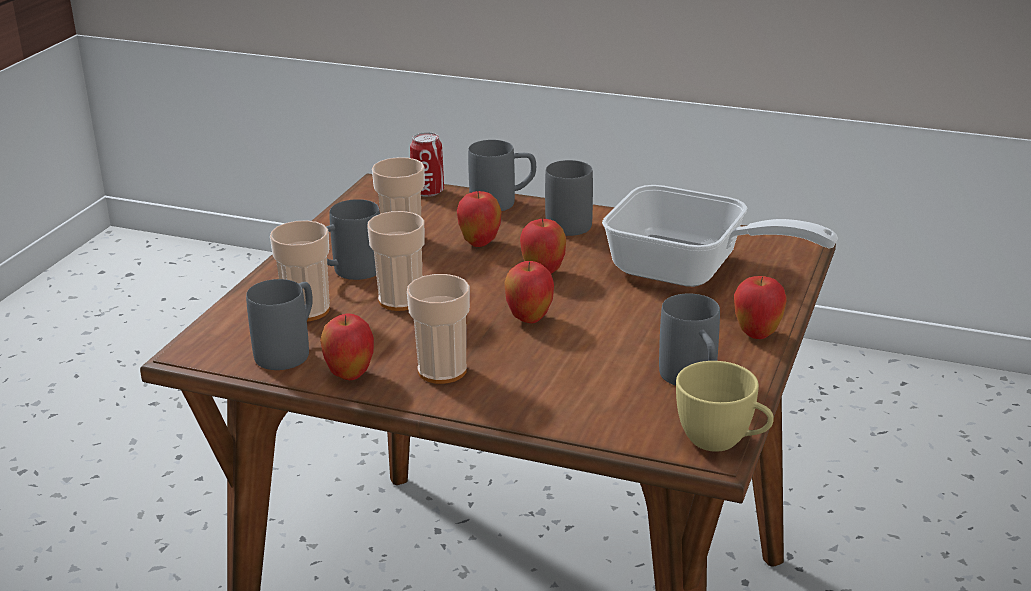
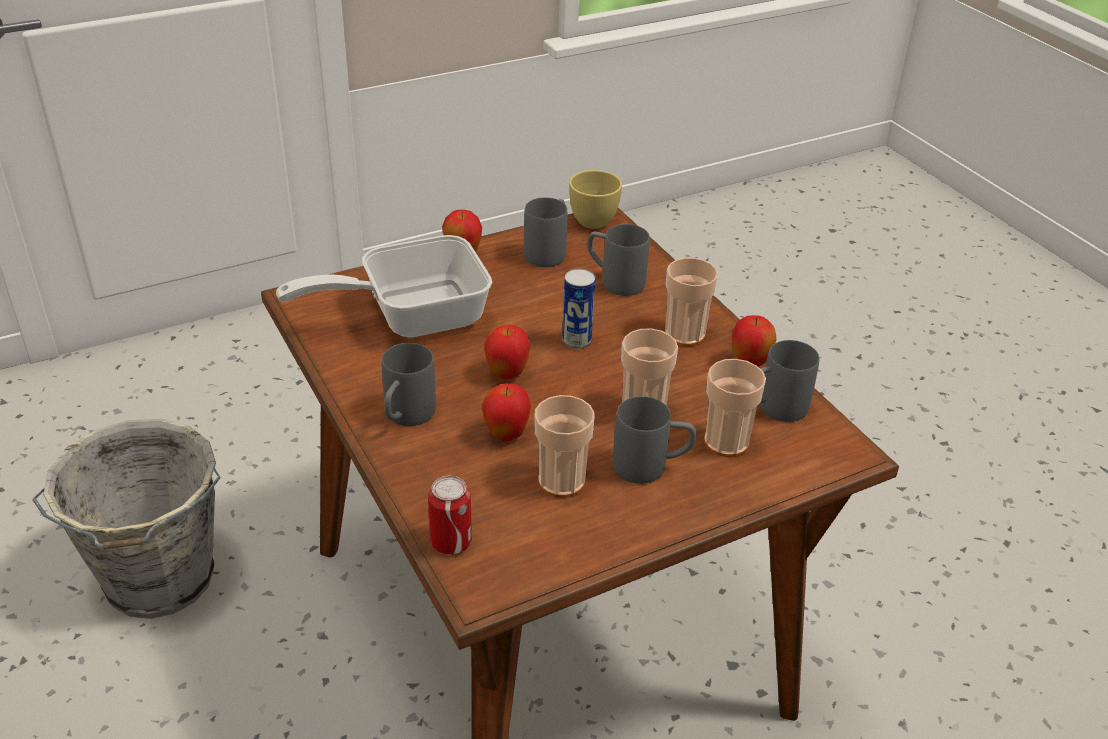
camera: 140 degrees left, 10 degrees up
(503, 202) = (411, 476): grey mug -> grey mug (614, 281)
(529, 319) = (576, 341): apple -> can
(691, 271) = (410, 316): frying pan -> frying pan turned 90 degrees counterclockwise
(841, 468) = (159, 582): none -> grey bucket

